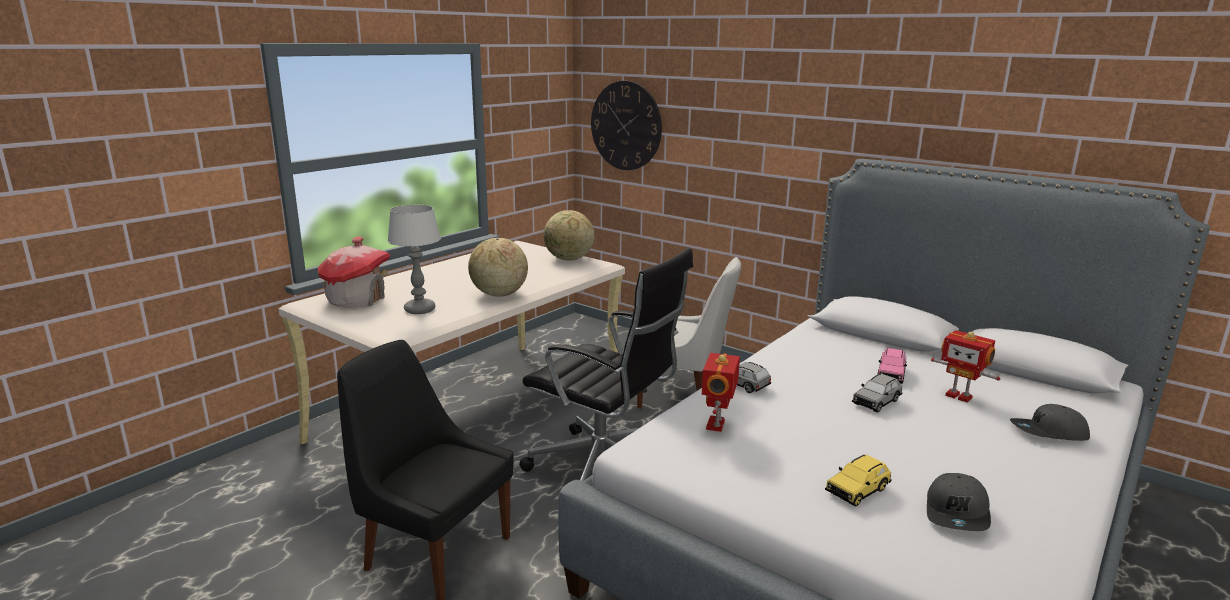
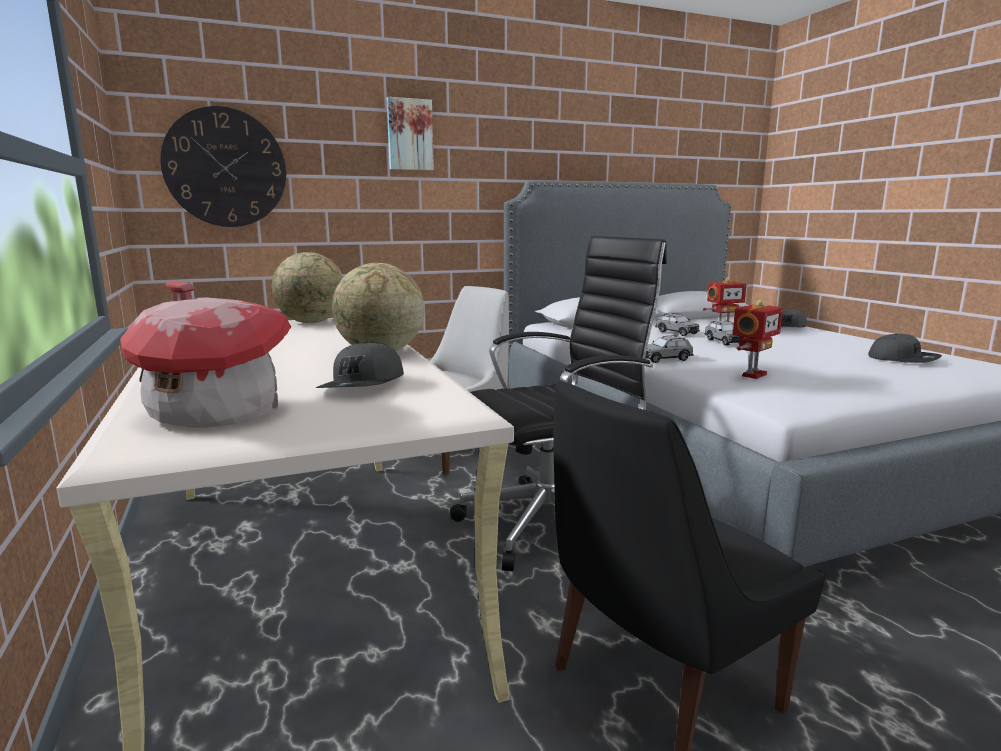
camera: 60 degrees left, 5 degrees down
(420, 310) = (364, 386): table lamp -> grey cap
(717, 425) = (752, 375): toy robot -> toy robot turned 90 degrees counterclockwise
(758, 104) = (409, 135): none -> picture
(857, 490) = (871, 369): yellow toy car -> none
(891, 374) = (676, 332): pink toy car -> grey toy car

